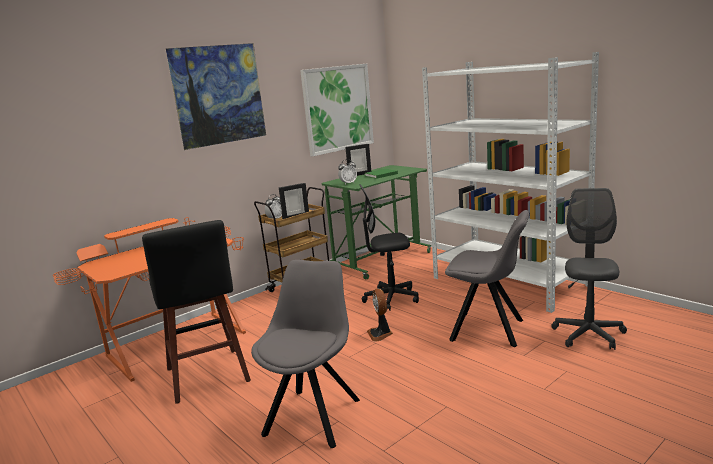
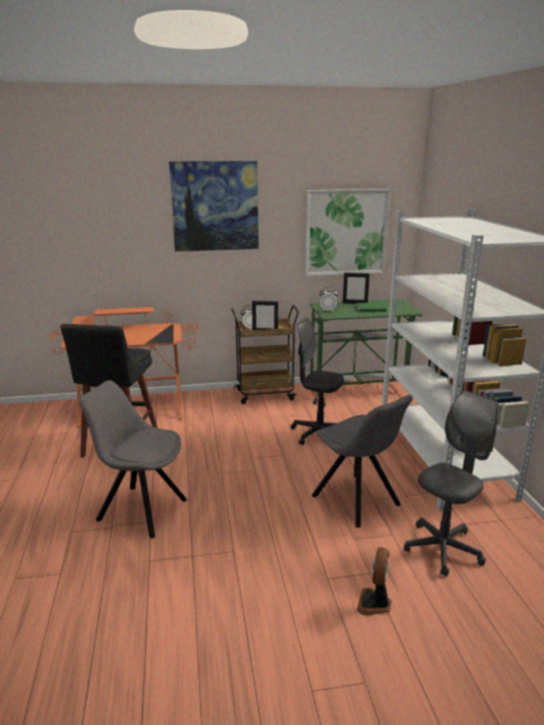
camera: 30 degrees right, 5 degrees up
(314, 417) = (141, 510): grey chair -> grey chair turned 120 degrees counterclockwise
(380, 334) = (268, 463): fan -> fan (375, 603)

